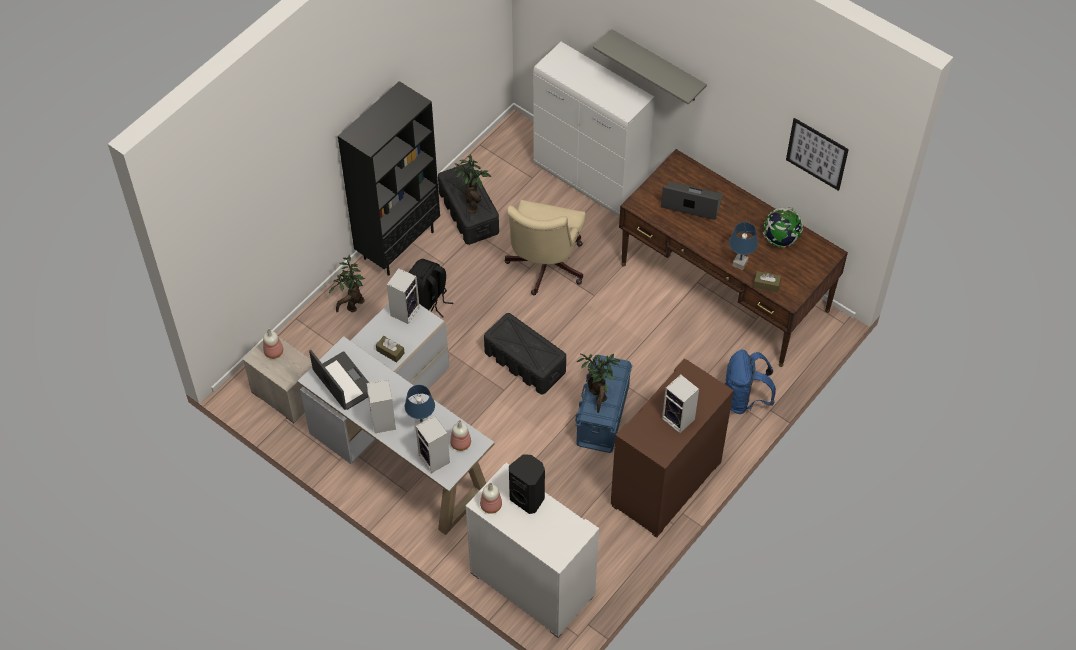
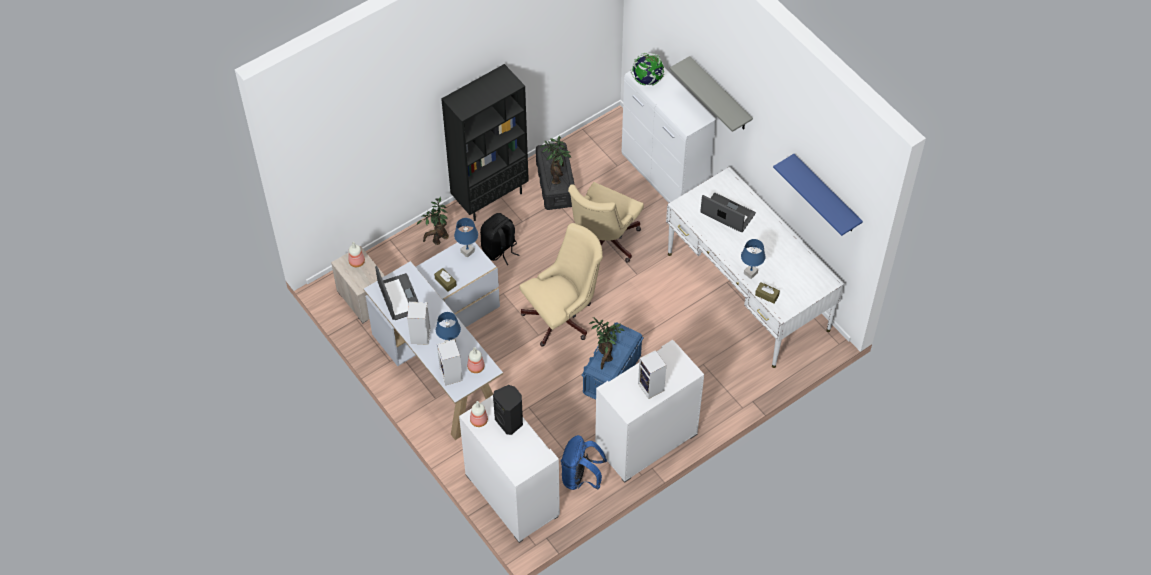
camera: 15 degrees right, 0 degrees up
(405, 310) = (467, 251): speaker -> blue table lamp
(525, 362) = (563, 316): black storage box -> beige office chair
(666, 484) = (646, 442): brown cabinet -> white cabinet
(724, 287) = (747, 291): brown desk -> white desk
(744, 399) = (734, 387): blue backpack -> blue backpack (581, 477)
(780, 240) = (791, 261): globe -> globe (647, 80)
(817, 154) = (826, 195): picture -> blue shelf

